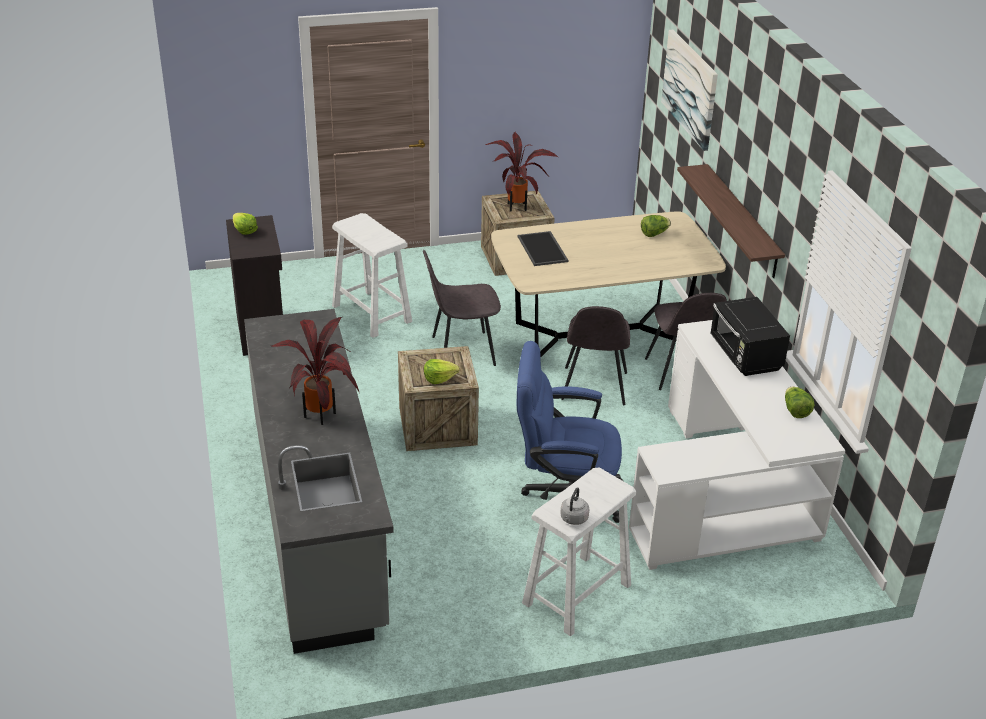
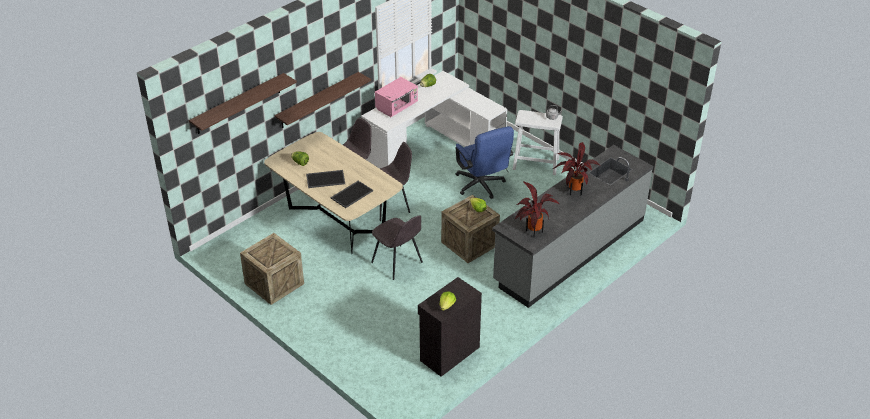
camera: 120 degrees left, 5 degrees up
(371, 313) = (390, 316): white stool -> none
(518, 206) = (269, 252): potted plant -> potted plant (532, 232)
(597, 241) = (326, 179): none -> tray
(690, 88) = (238, 104): picture -> shelf
(745, 356) = (397, 107): black microwave -> pink microwave

